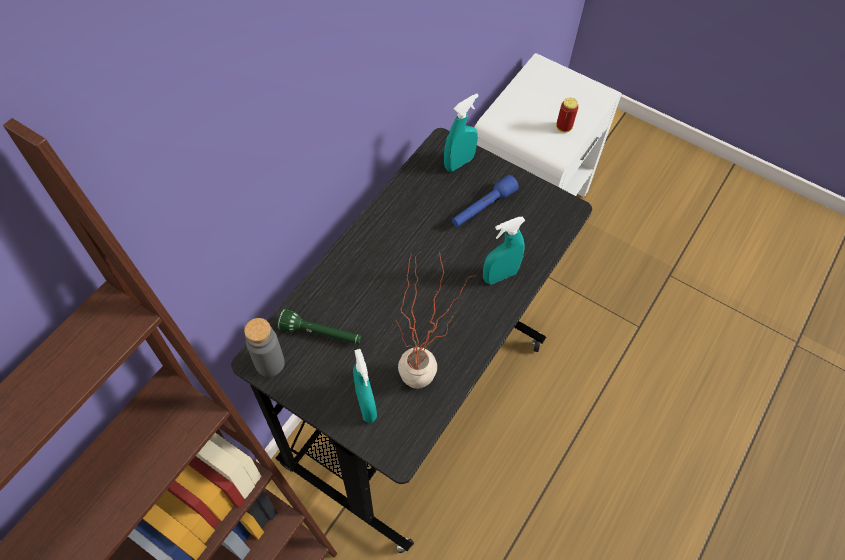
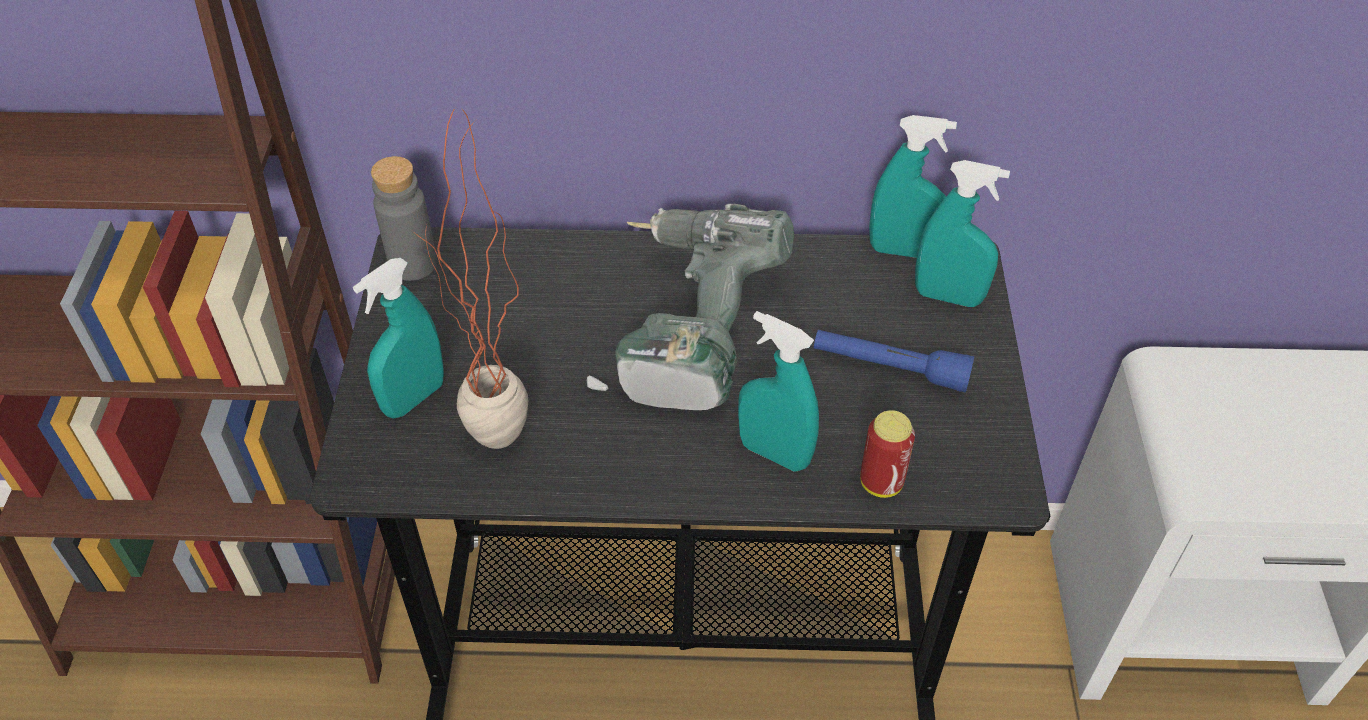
camera: 60 degrees right, 10 degrees down
(321, 334) = (498, 292): green flashlight -> none
(406, 269) = (684, 330): none -> power drill
(420, 161) = (902, 250): none -> turquoise spray bottle
(564, 127) = (1272, 474): can -> can (881, 483)

